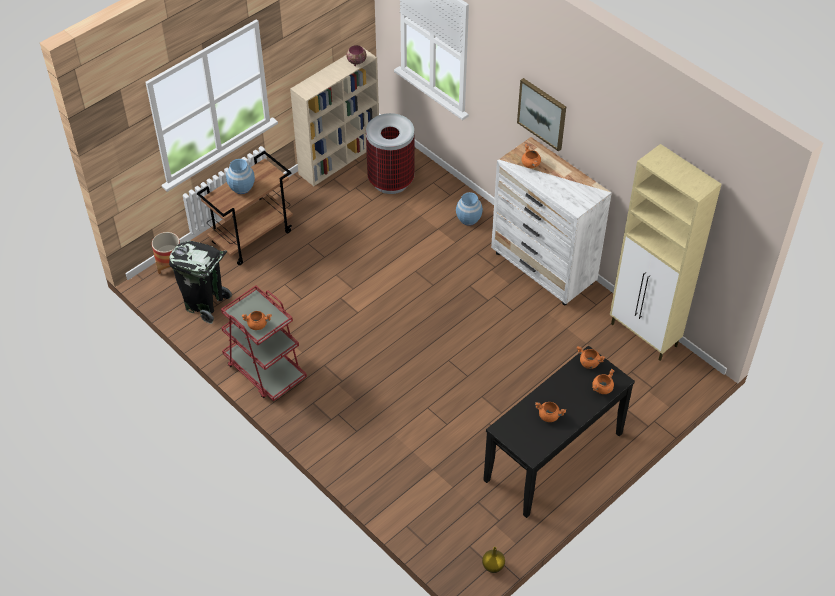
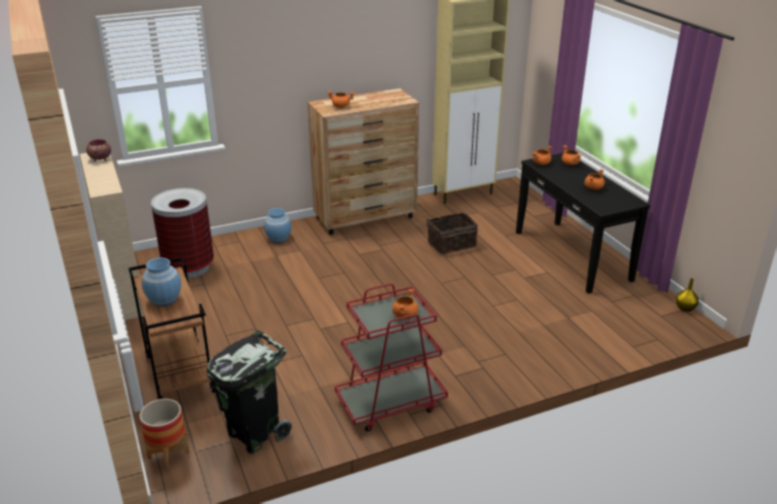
camera: 70 degrees left, 20 degrees down
(525, 350) = (450, 244): none -> basket
(542, 113) = (313, 66): picture -> none
(543, 269) = (366, 217): white dresser -> brown dresser

